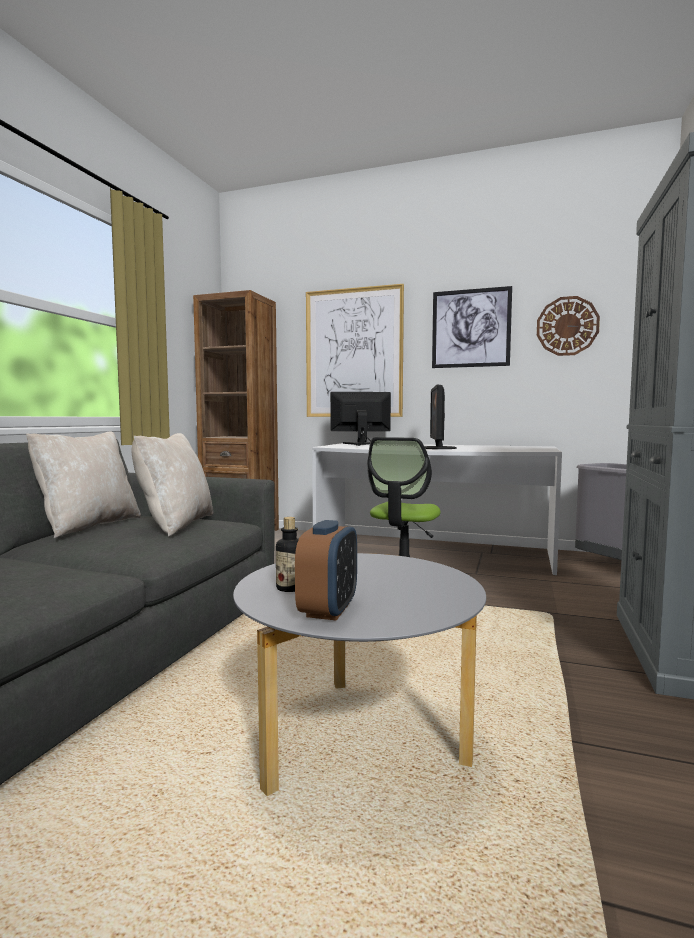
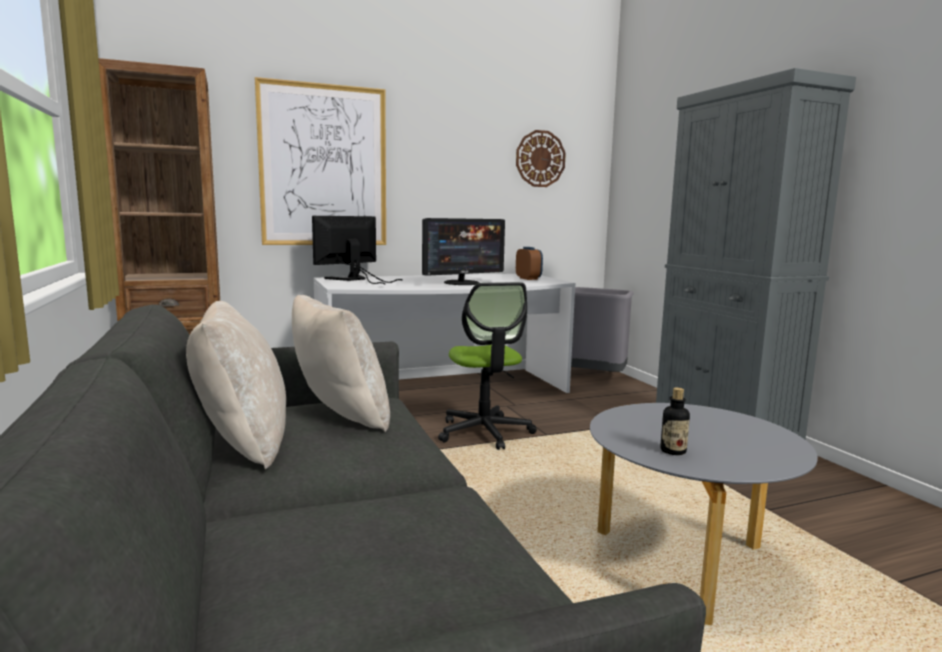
camera: 40 degrees left, 5 degrees up
(328, 610) = (742, 459): alarm clock -> alarm clock (528, 278)
(438, 448) = (462, 283): monitor -> monitor turned 90 degrees counterclockwise
(471, 328) = (456, 151): picture -> none

